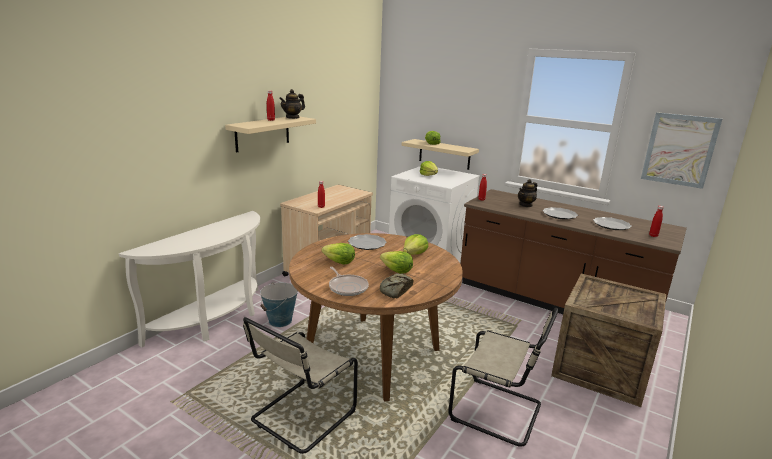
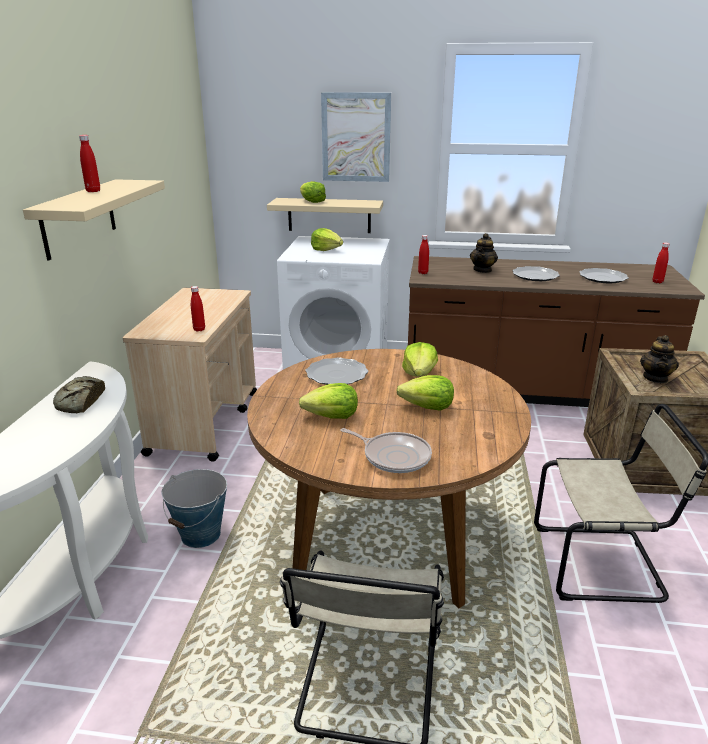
camera: 25 degrees left, 5 degrees up
(292, 117) = (121, 182): teapot -> teapot (655, 378)
(395, 290) = (463, 439): bread -> bread (80, 402)
(679, 150) = (650, 169): picture -> picture (356, 137)

